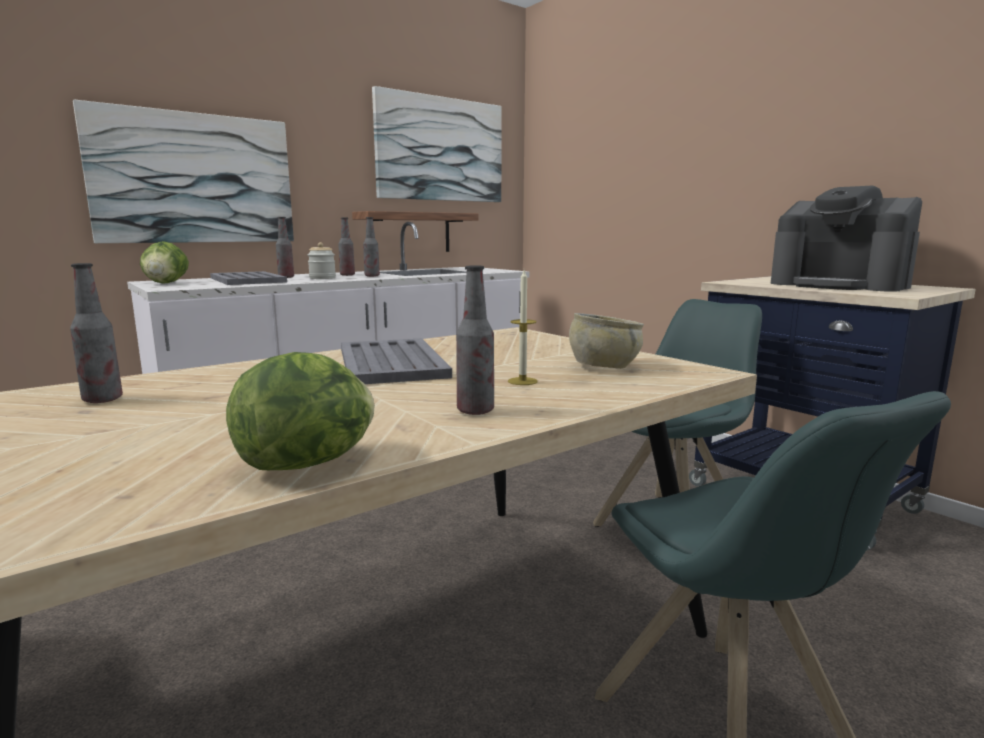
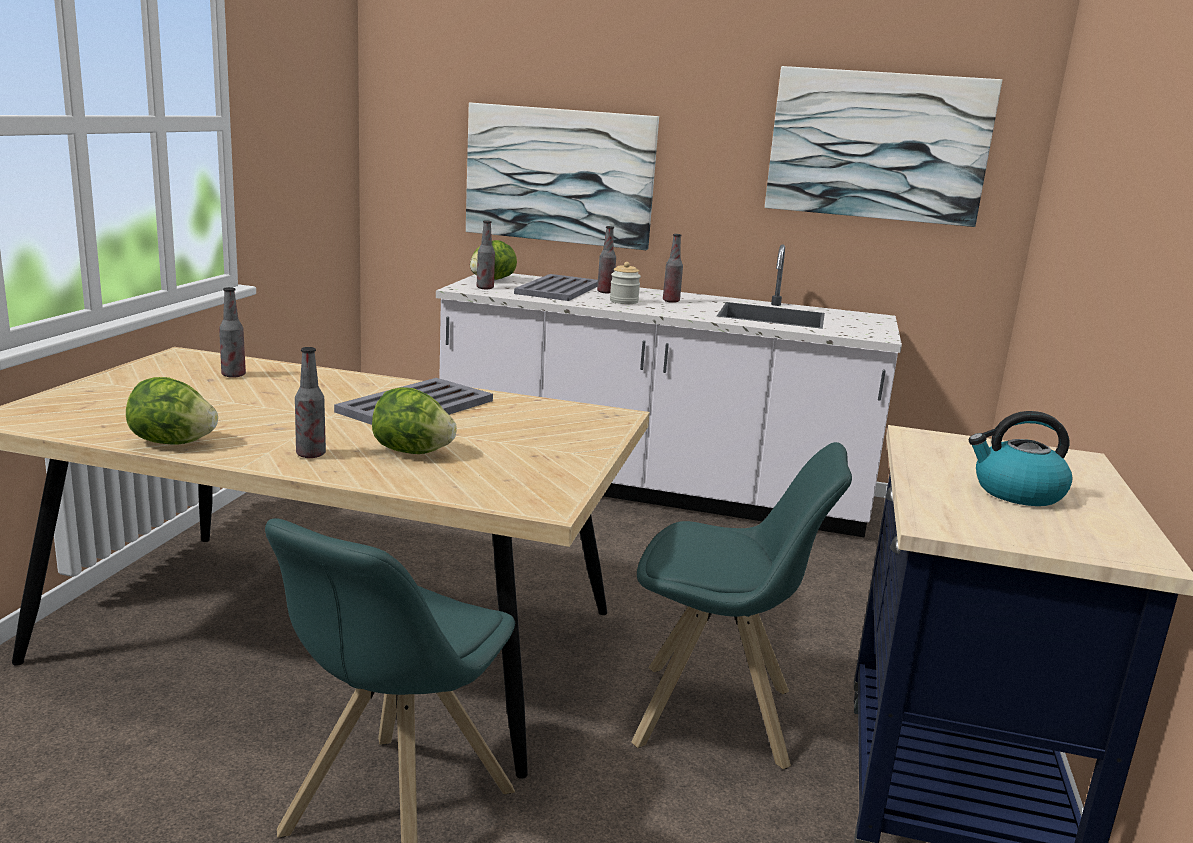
camera: 50 degrees right, 5 degrees up
(372, 276) = (681, 309): bottle -> bottle (485, 288)
(409, 232) = (807, 256): shelf -> none
(522, 381) = (412, 452): candle -> lettuce
(604, 366) = (508, 468): beige bowl -> none
(839, 285) = (1016, 492): coffee machine -> kettle

